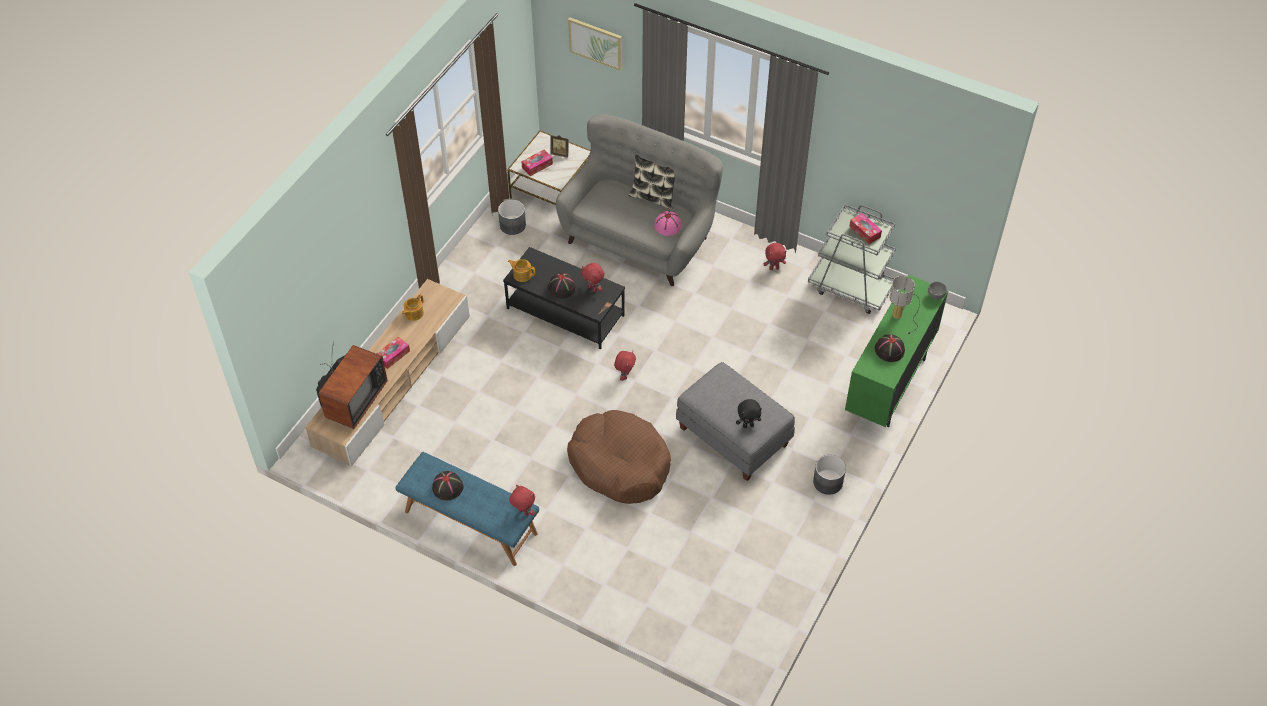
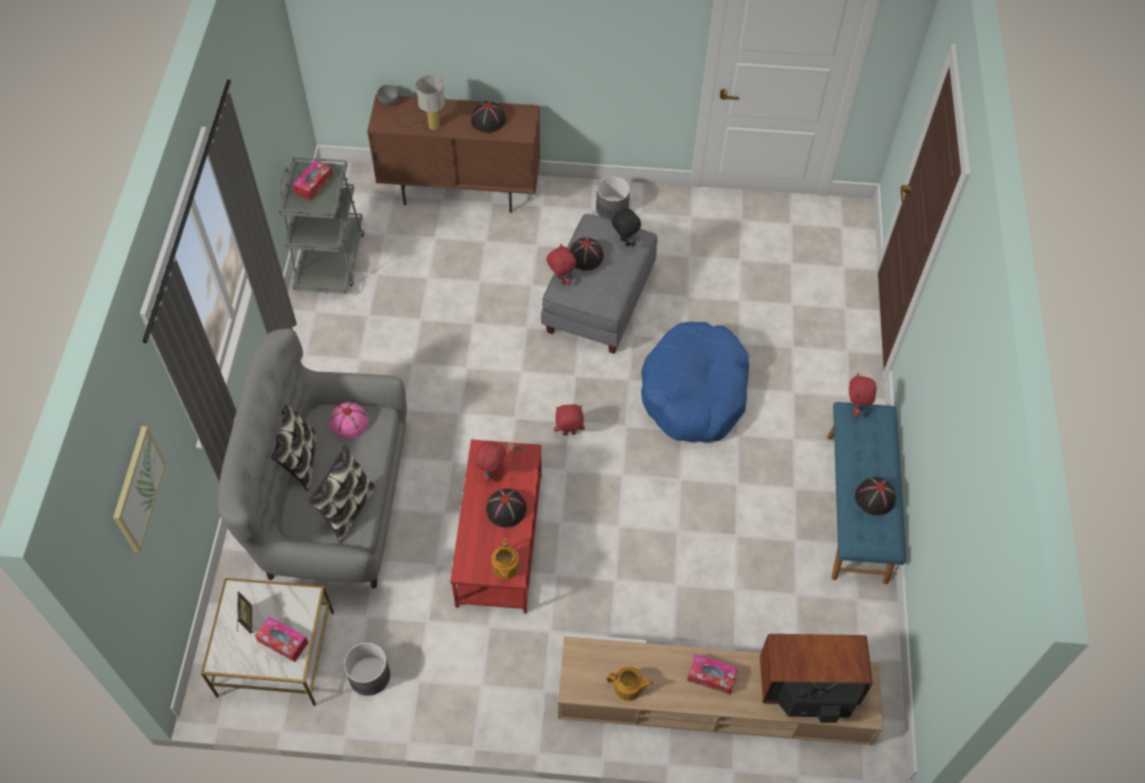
camera: 115 degrees left, 5 degrees up
(566, 311) = (499, 539): black coffee table -> red coffee table
(604, 209) = (347, 509): none -> pillow
(620, 464) = (694, 392): brown dog bed -> blue dog bed
(744, 395) = (585, 257): none -> black hat
(774, 268) = (328, 341): red plush toy -> red plush toy (560, 280)
(888, 386) = (461, 192): green cabinet -> brown cabinet

